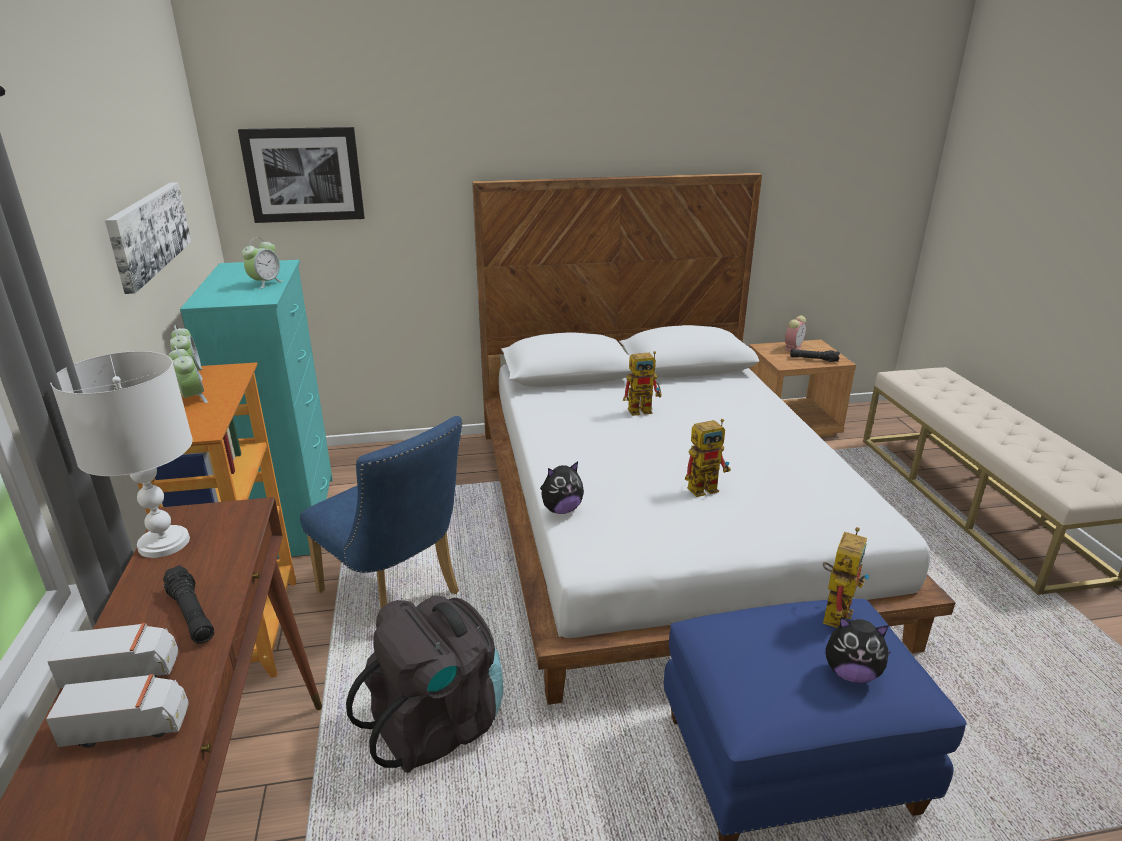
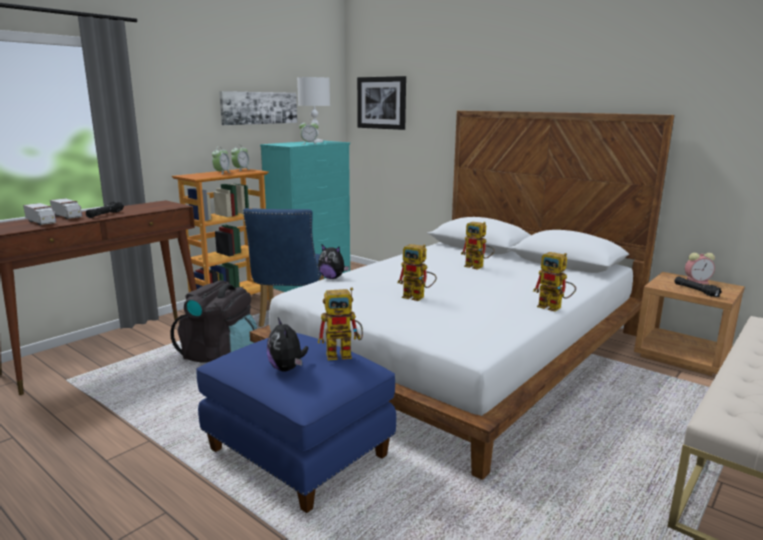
camera: 50 degrees right, 10 degrees down
(163, 544) = (143, 205): white table lamp -> white table lamp (315, 142)
(811, 434) = (554, 308): none -> toy robot

